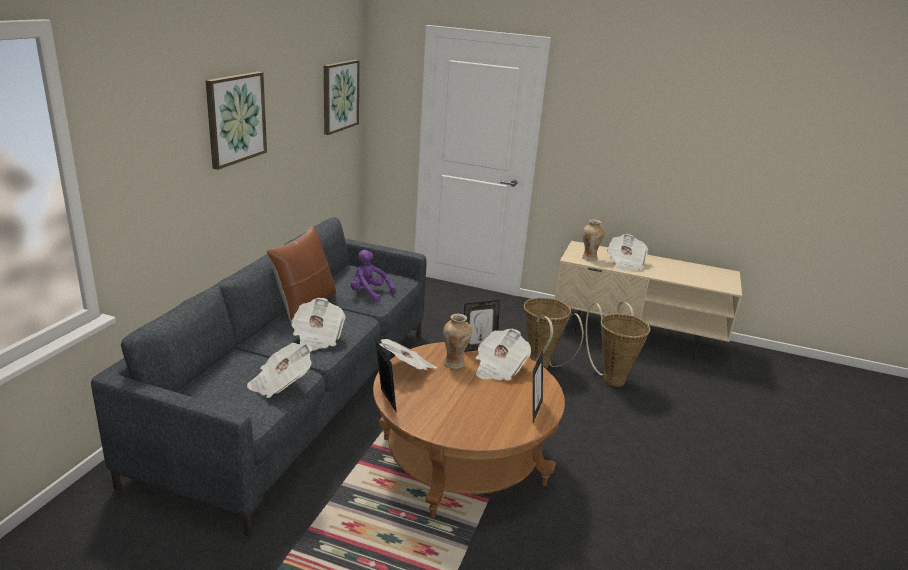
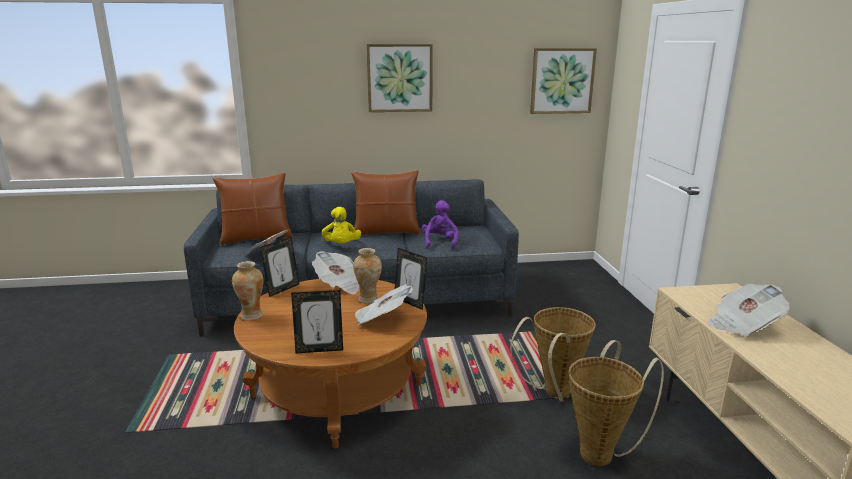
camera: 65 degrees right, 5 degrees down
(212, 381) = (256, 238): none -> brown pillow
(317, 338) = (341, 245): newspaper -> yellow plush toy
(589, 258) = (703, 301): vase -> vase (252, 315)

